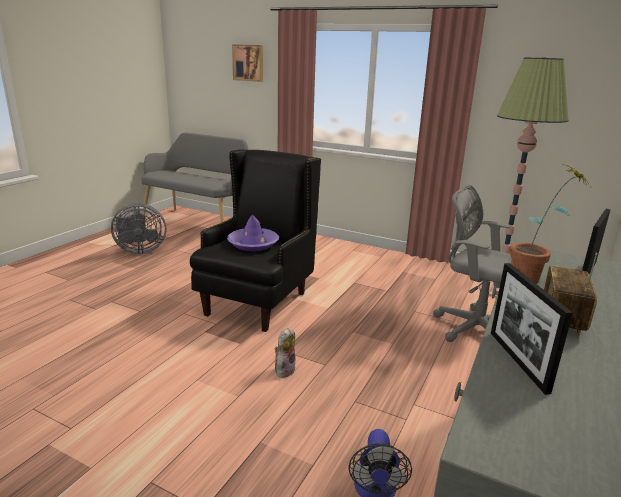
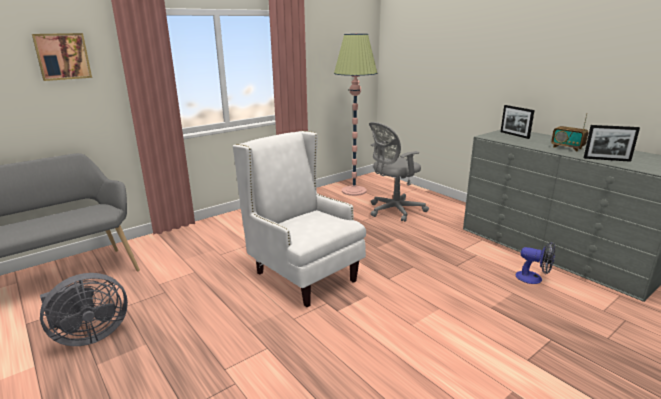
camera: 65 degrees left, 0 degrees up
(139, 250) = (89, 336): grey fan -> grey fan turned 45 degrees clockwise
(253, 244) = (311, 220): purple hat -> none
(257, 303) = (304, 276): black armchair -> white armchair
(284, 370) = (413, 283): plush toy -> none
(533, 279) = (523, 142): potted plant -> none

